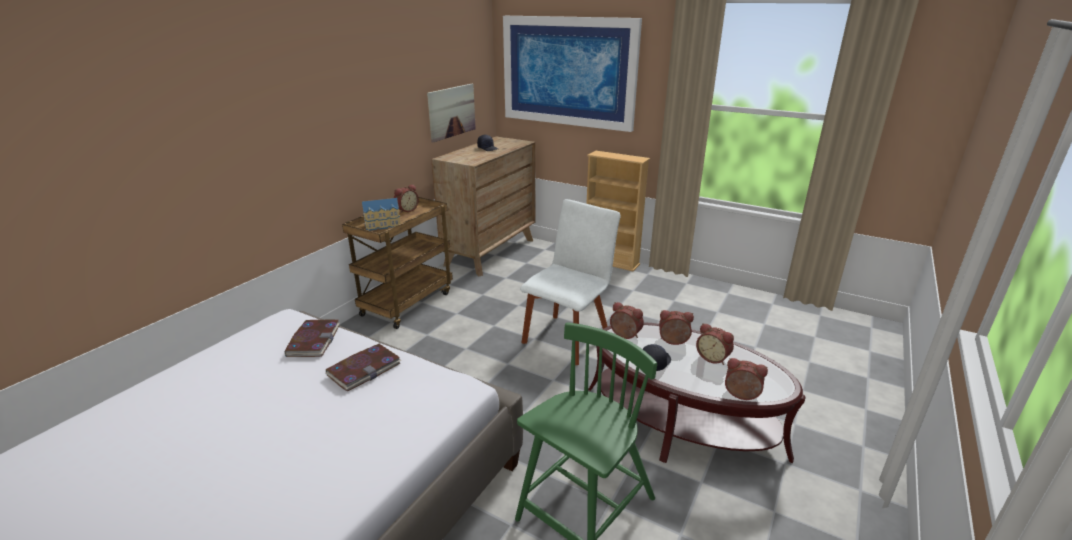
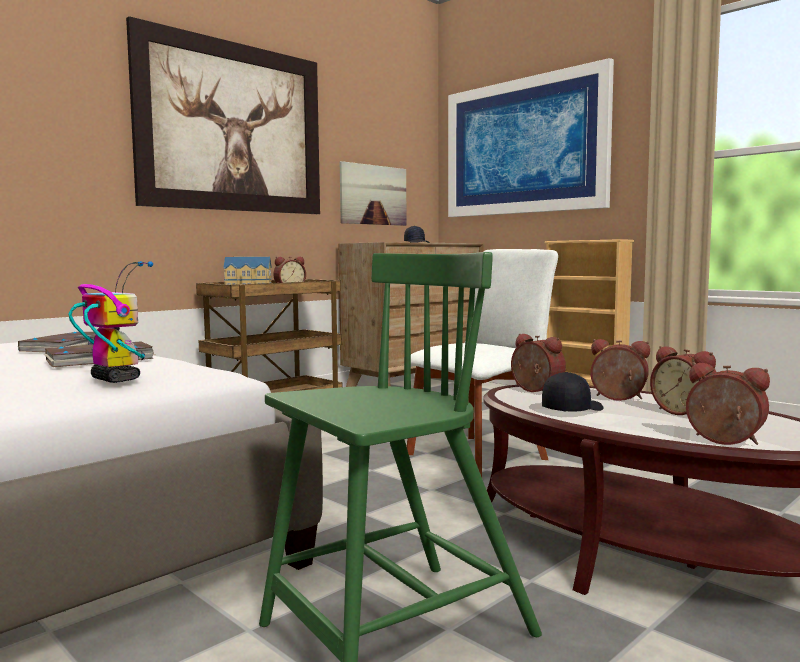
camera: 15 degrees right, 20 degrees down
(350, 90) = (233, 128): none -> picture
(414, 414) = (115, 379): none -> toy robot

